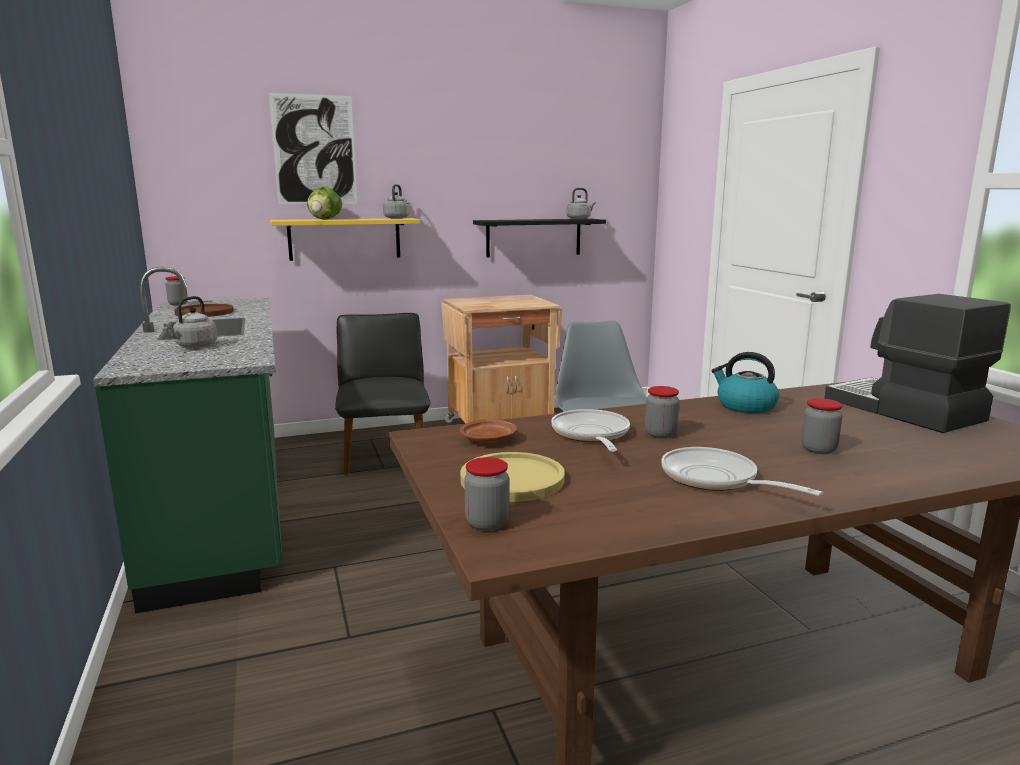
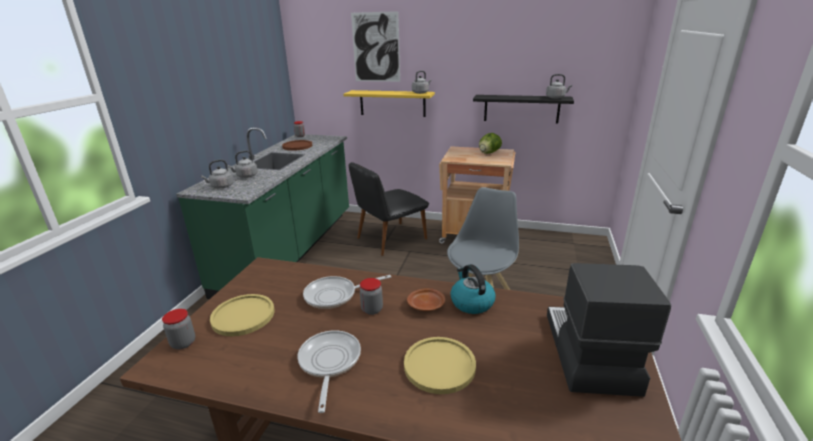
camera: 35 degrees right, 10 degrees up
(176, 360) = (221, 187): none -> grey kettle
(324, 219) = (376, 92): lettuce -> lettuce (488, 153)
(385, 454) = (391, 238): black chair -> black chair turned 150 degrees counterclockwise
(488, 439) = (284, 280): brown plate -> brown plate (426, 305)
(591, 435) = (335, 295): frying pan -> frying pan turned 135 degrees counterclockwise
(818, 449) = (439, 365): jar -> yellow plate

